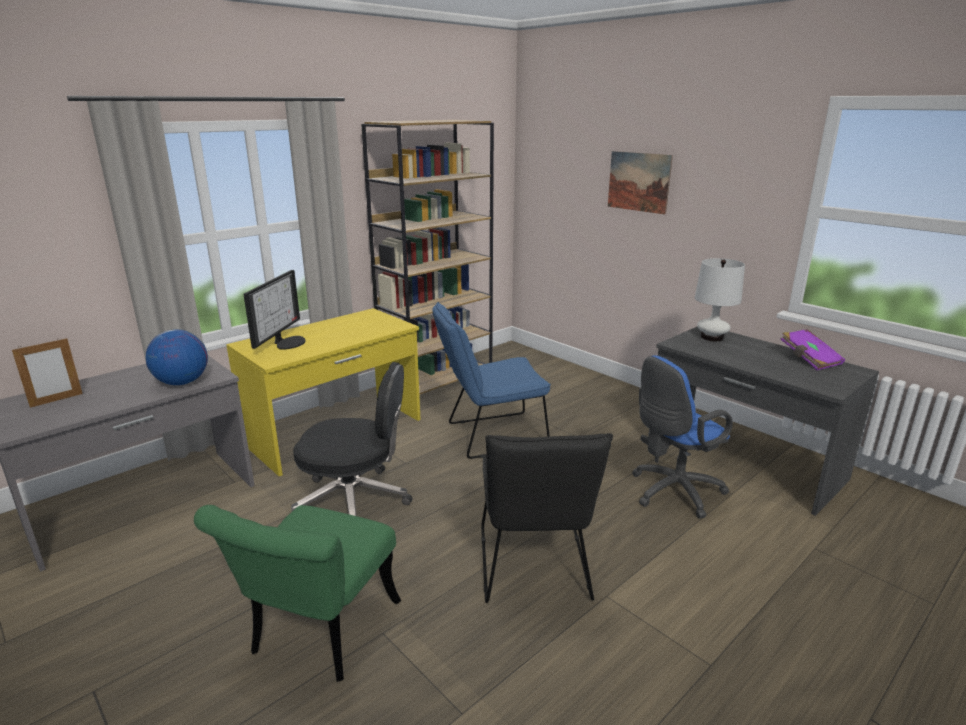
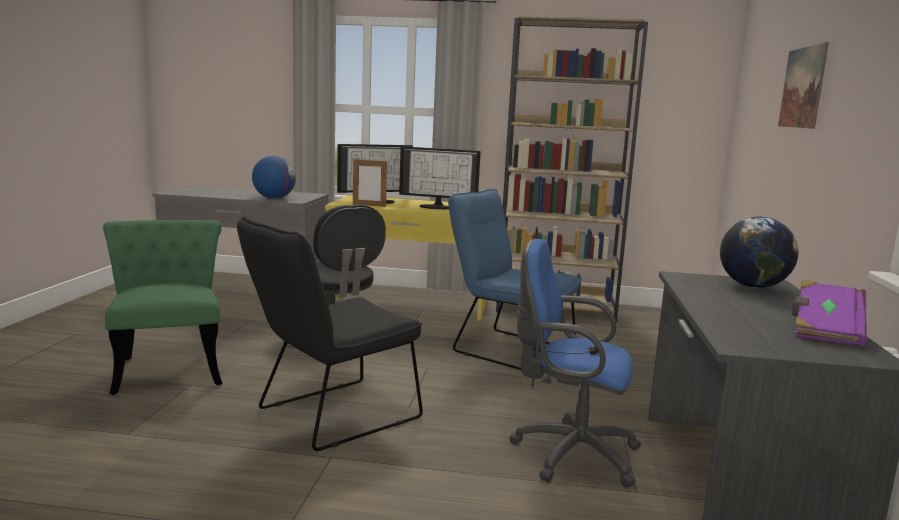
camera: 50 degrees right, 10 degrees down
(56, 400) = (214, 190): picture frame -> picture frame (369, 205)
(317, 635) = (169, 367): green chair -> green chair turned 90 degrees clockwise
(353, 329) = (437, 207): none -> monitor
(711, 337) = (753, 286): white table lamp -> globe

